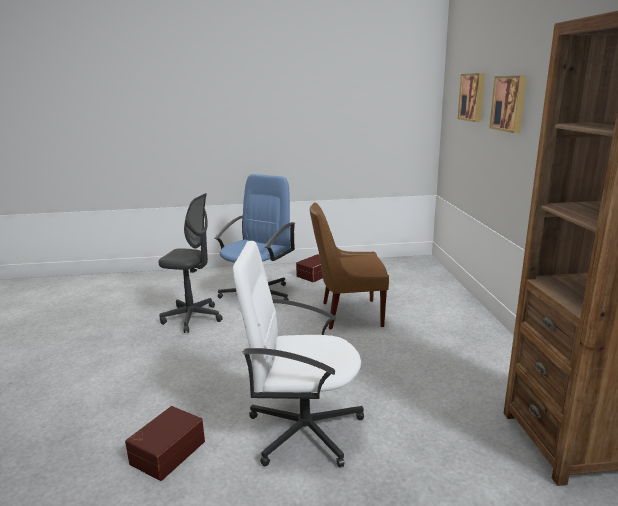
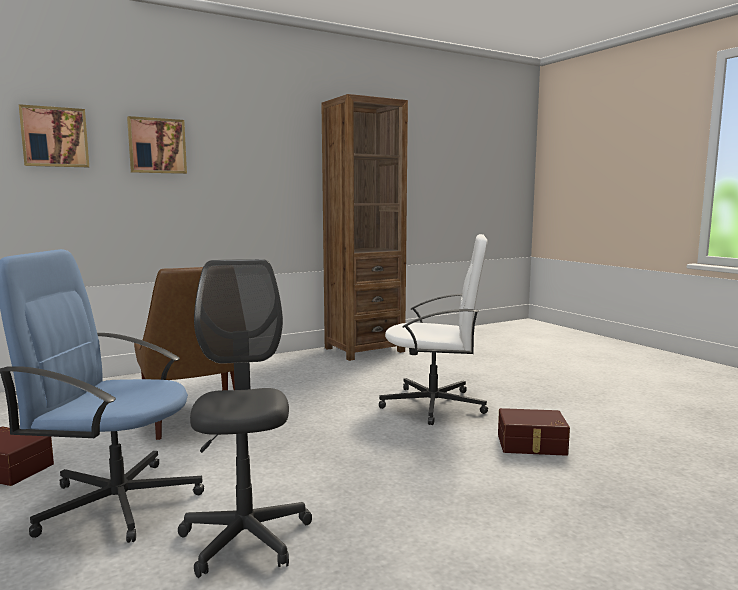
camera: 115 degrees left, 10 degrees down
(303, 429) = (435, 405): white office chair -> white office chair turned 60 degrees counterclockwise

